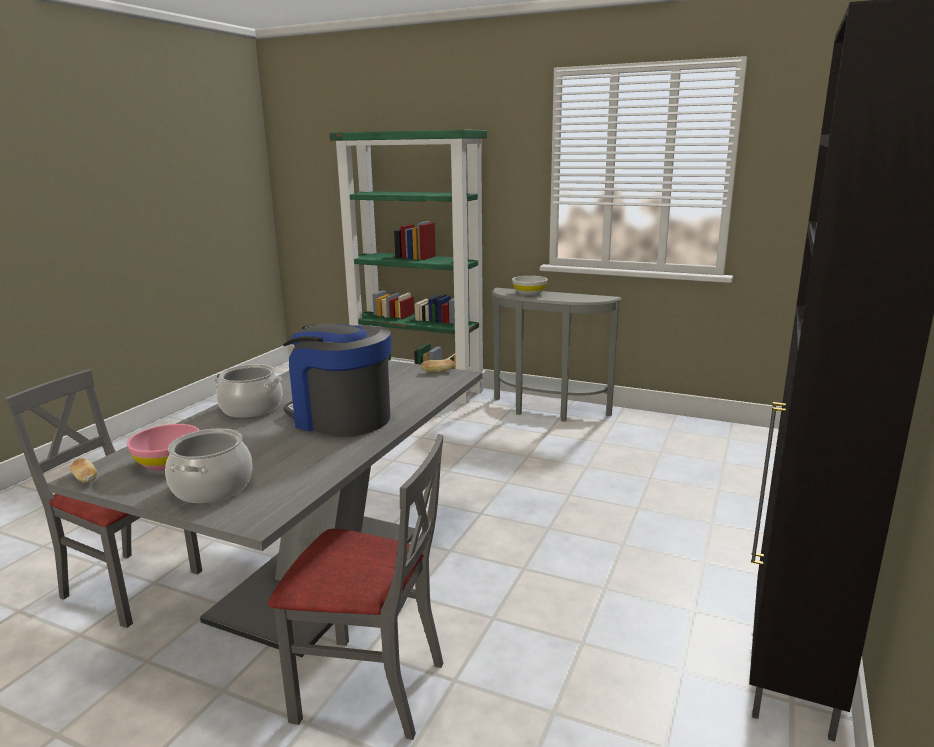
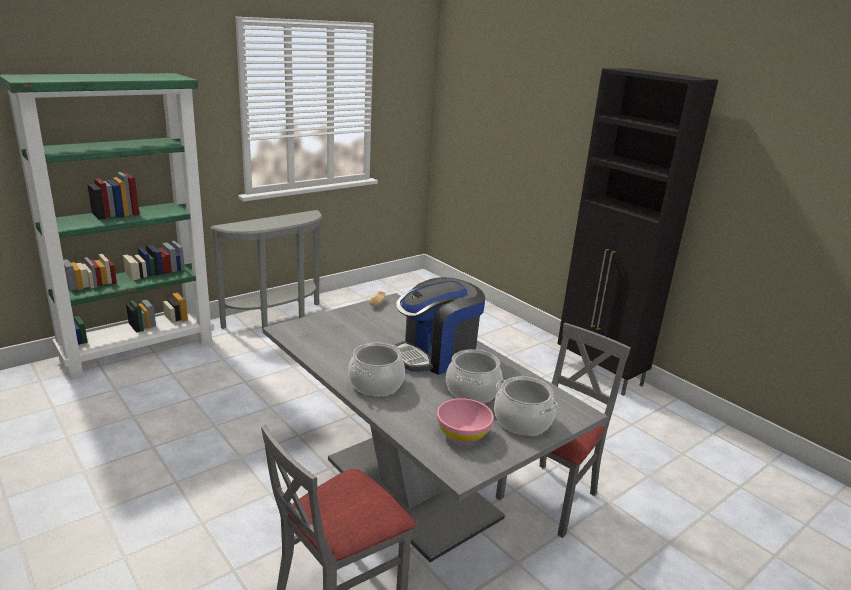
camera: 65 degrees left, 5 degrees up
(85, 479) = (467, 474): bread -> none
(269, 450) = (473, 391): none -> cooking pot
(529, 293) = (257, 224): white bowl -> none

